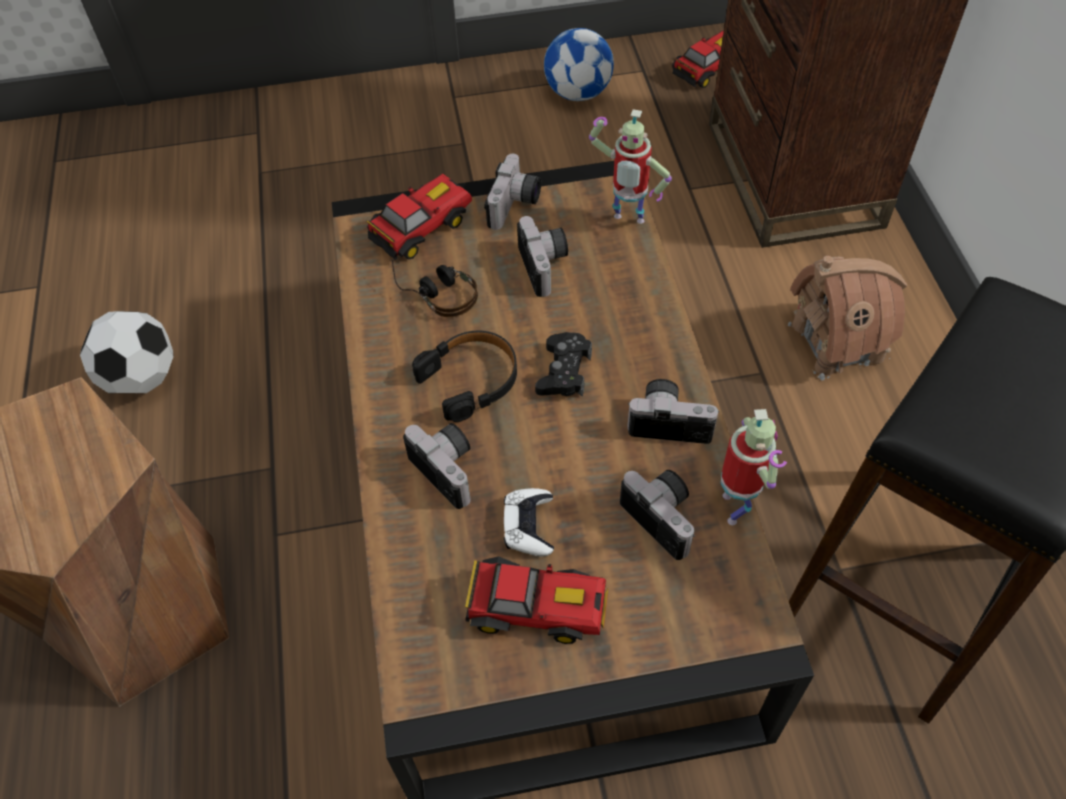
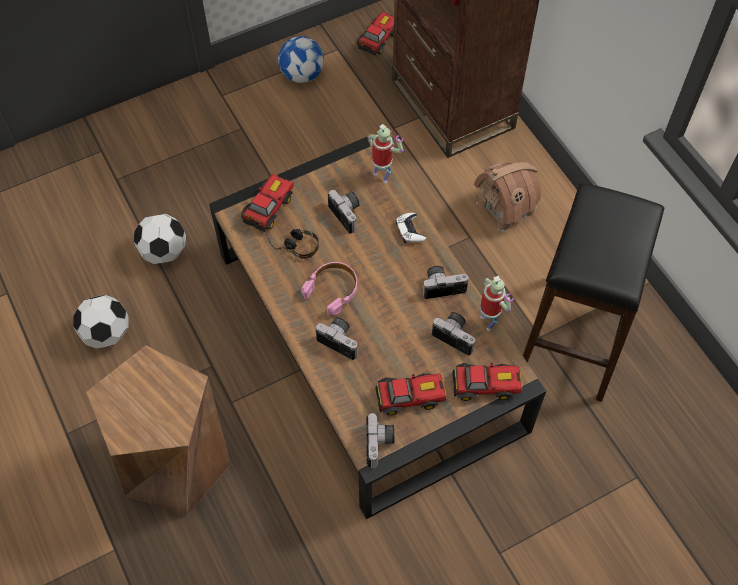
camera: 20 degrees left, 5 degrees up
(279, 283) = (164, 252): none -> football
(471, 379) = (332, 290): black headphones -> pink headphones
(515, 206) = (317, 181): camera -> camera (380, 444)
(529, 526) = (391, 358): white game controller -> white game controller (410, 230)
(564, 372) = (379, 273): black game controller -> none
(627, 221) = (382, 176): toy robot -> toy robot turned 135 degrees counterclockwise
(693, 628) = (486, 385): none -> toy car

